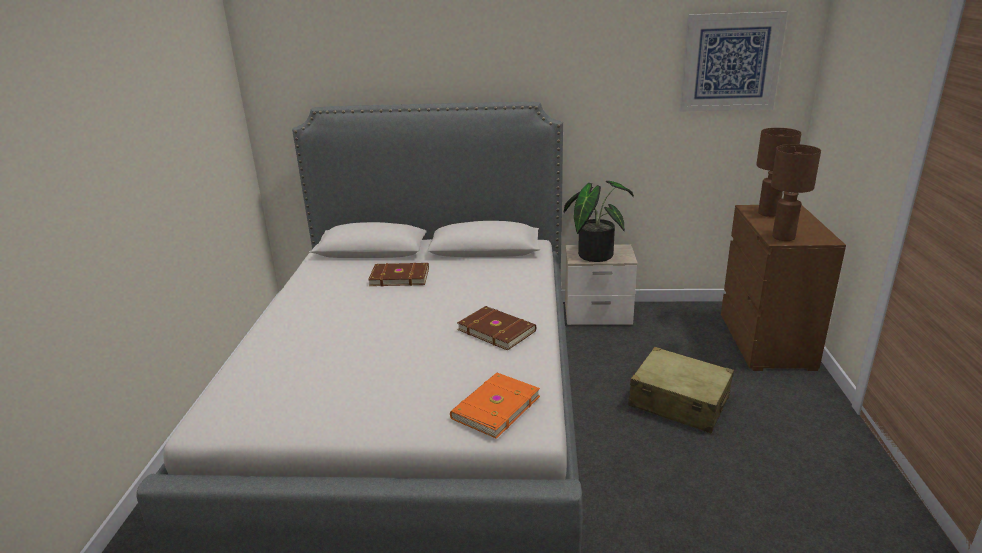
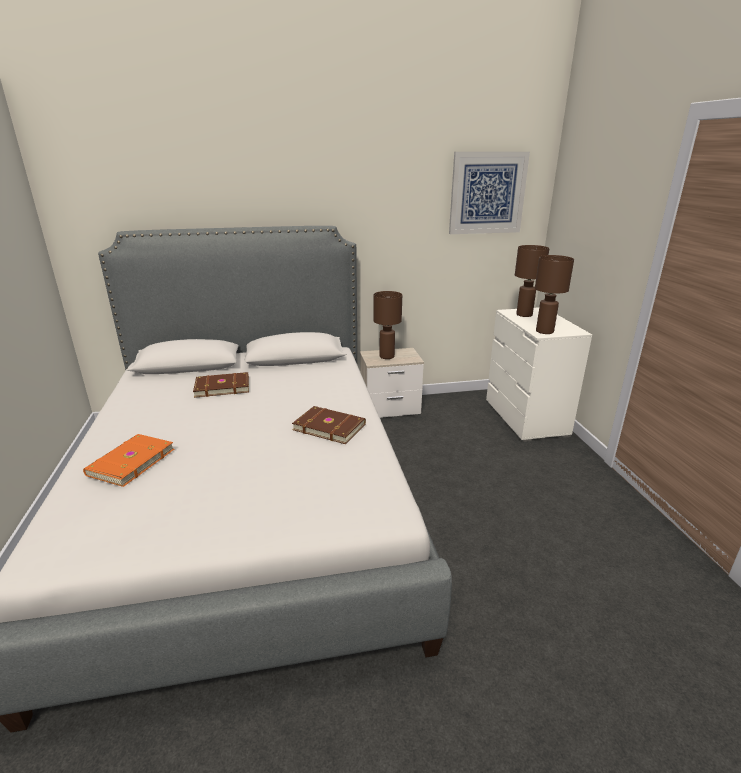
camera: 15 degrees left, 0 degrees up
(494, 407) = (351, 499): orange book -> orange book (130, 462)
(594, 253) = (386, 356): potted plant -> brown table lamp
(678, 402) = (476, 474): beige suitcase -> none
(766, 342) = (526, 418): brown dresser -> white dresser

